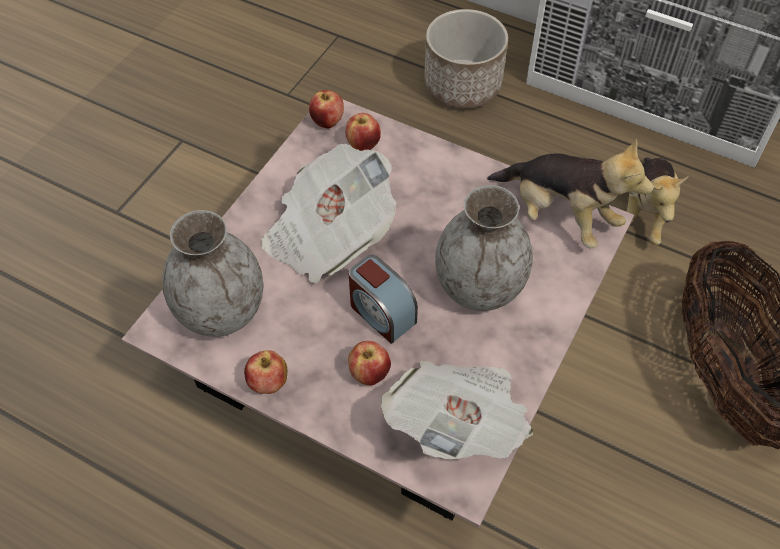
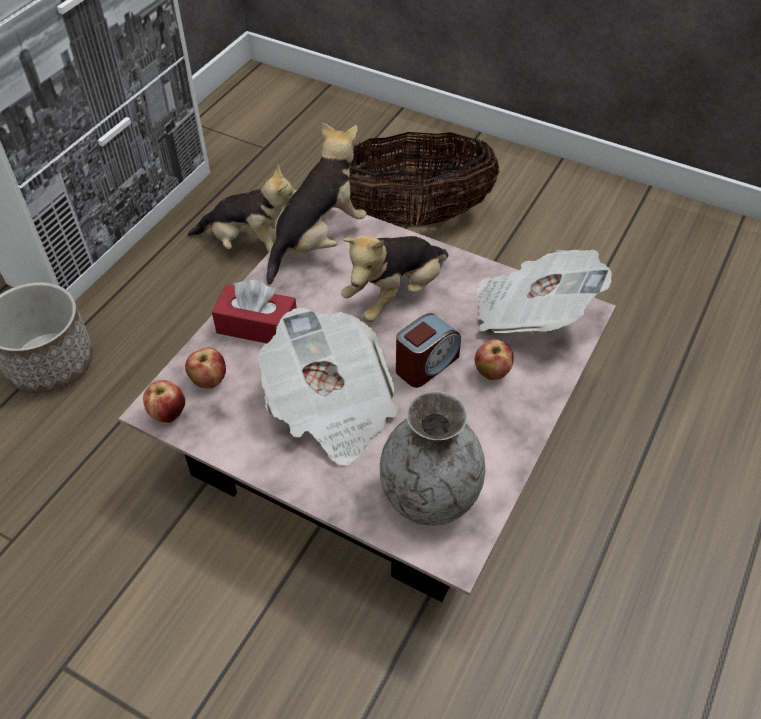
camera: 90 degrees left, 5 degrees down
(268, 383) = (510, 449): apple -> none
(430, 173) = (257, 326): none -> red tissue box
(480, 287) = (395, 295): grey vase -> plush toy

